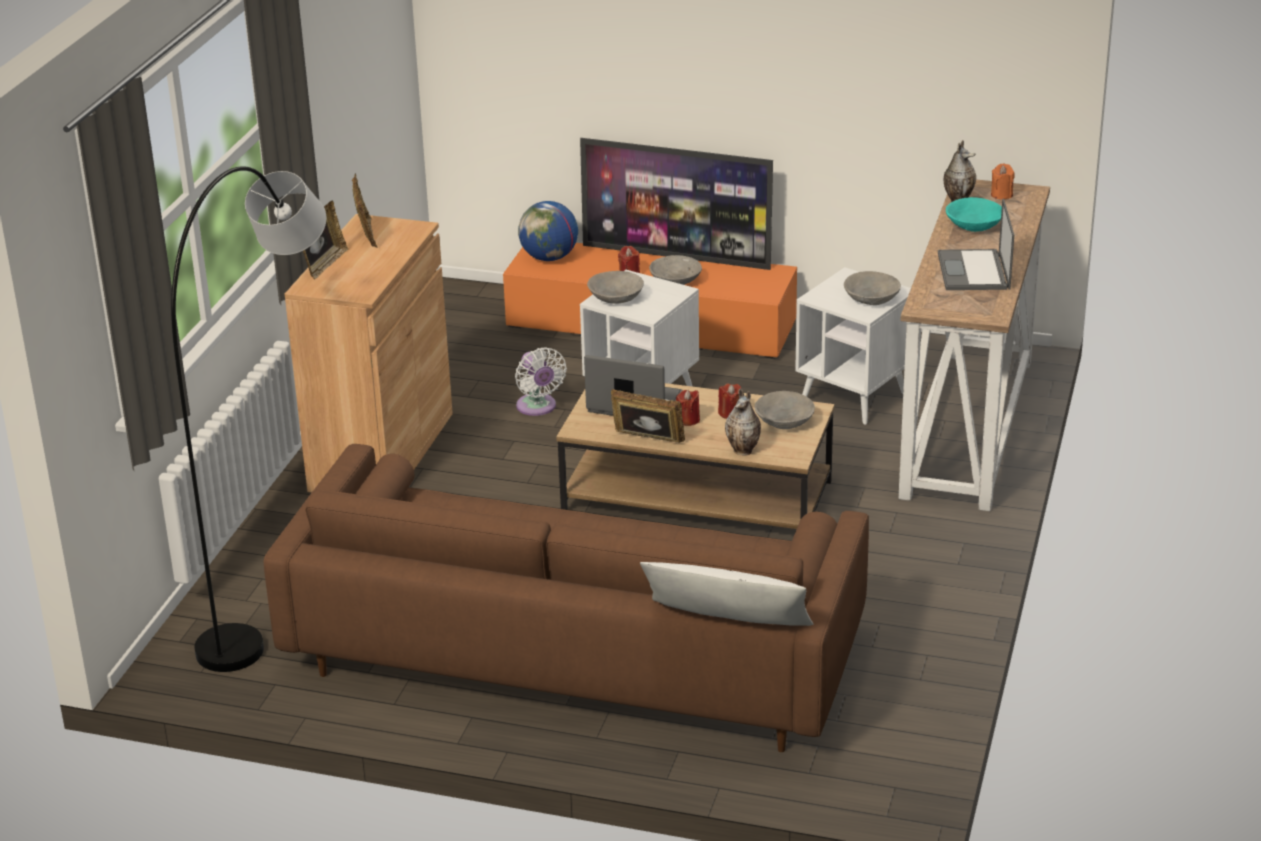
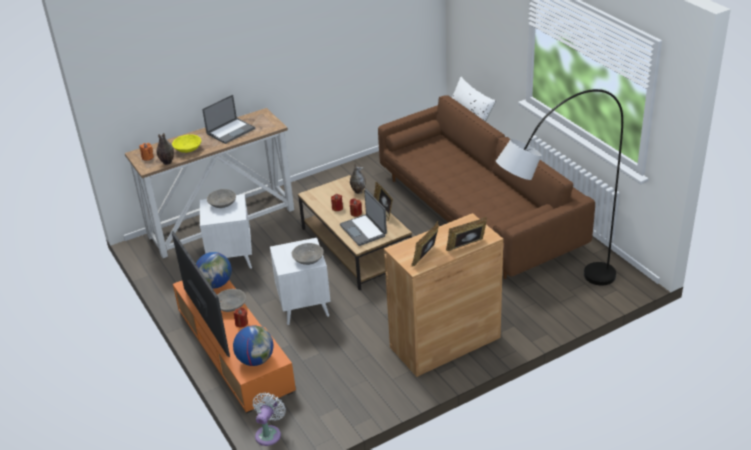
camera: 135 degrees left, 5 degrees up
(537, 407) = (350, 328): white fan -> white fan (269, 433)
(740, 289) = (216, 284): none -> globe
(784, 421) = (325, 195): grey bowl -> none
(973, 225) = (187, 149): turquoise bowl -> yellow bowl

